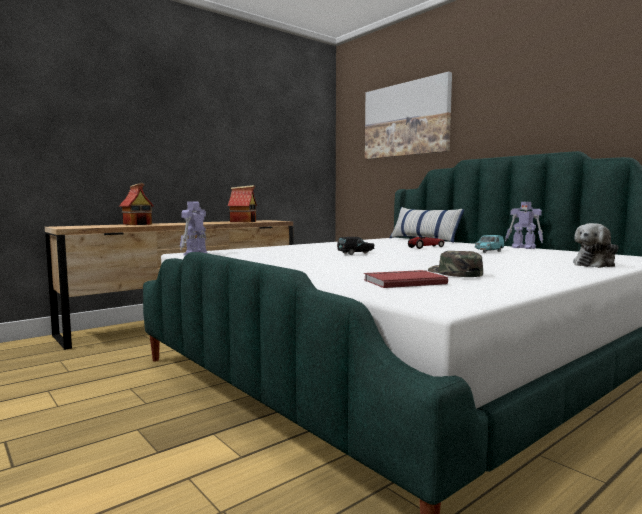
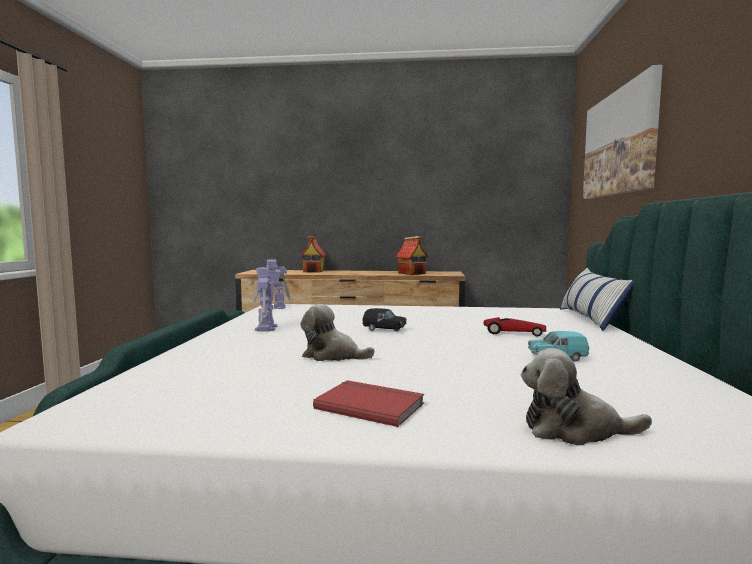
camera: 45 degrees right, 0 degrees up
(400, 264) = (332, 355): none -> plush toy
(403, 282) = (203, 380): red book -> red book (370, 405)
(454, 273) = (302, 383): green cap -> none
(524, 248) = (668, 362): toy robot -> toy robot (266, 328)

